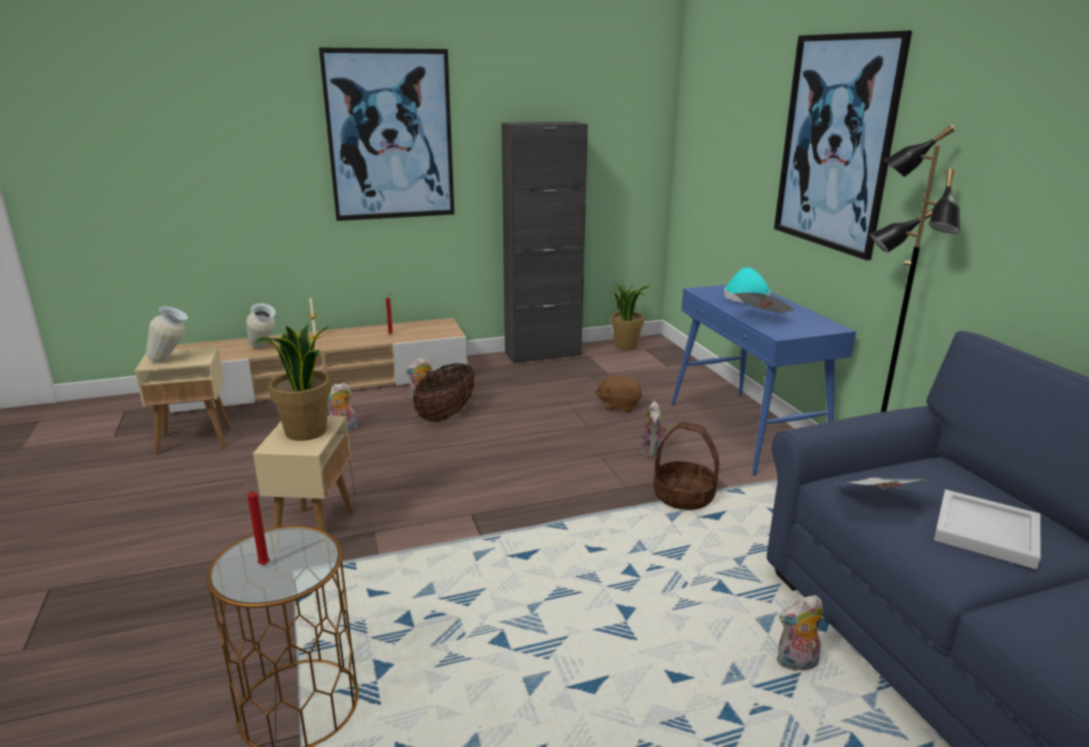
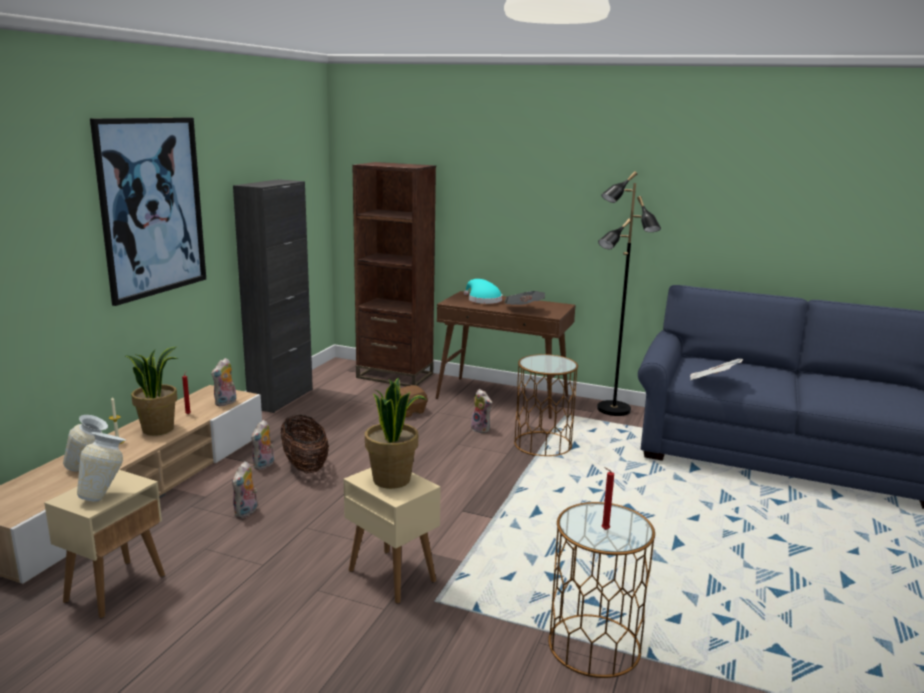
camera: 50 degrees left, 5 degrees down
(626, 346) = (329, 372): potted plant -> potted plant (158, 429)
(679, 368) = (395, 376): none -> brown bookcase
(684, 496) = (543, 444): basket -> brown side table
(747, 431) = (503, 397): blue console table -> brown console table
(796, 664) = (714, 487): plush toy -> plush toy (226, 403)
(835, 143) = (529, 184): picture -> none
(984, 530) = (756, 377): white tray -> none

